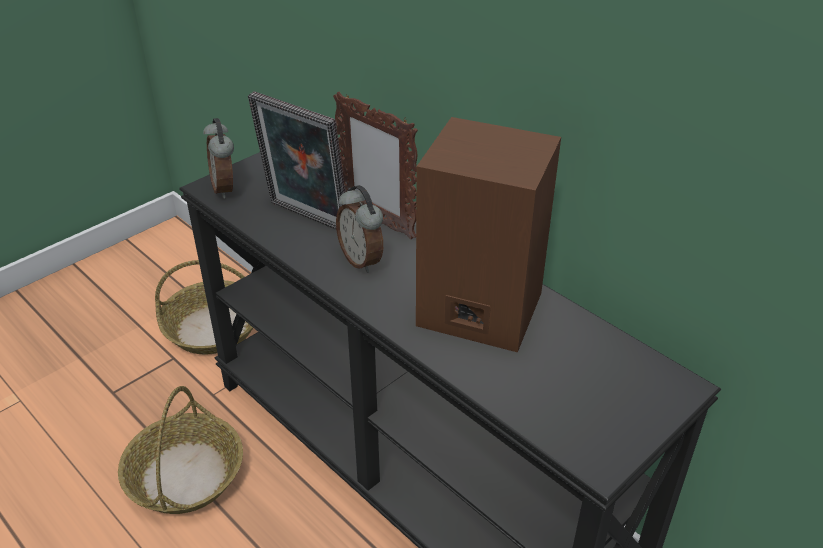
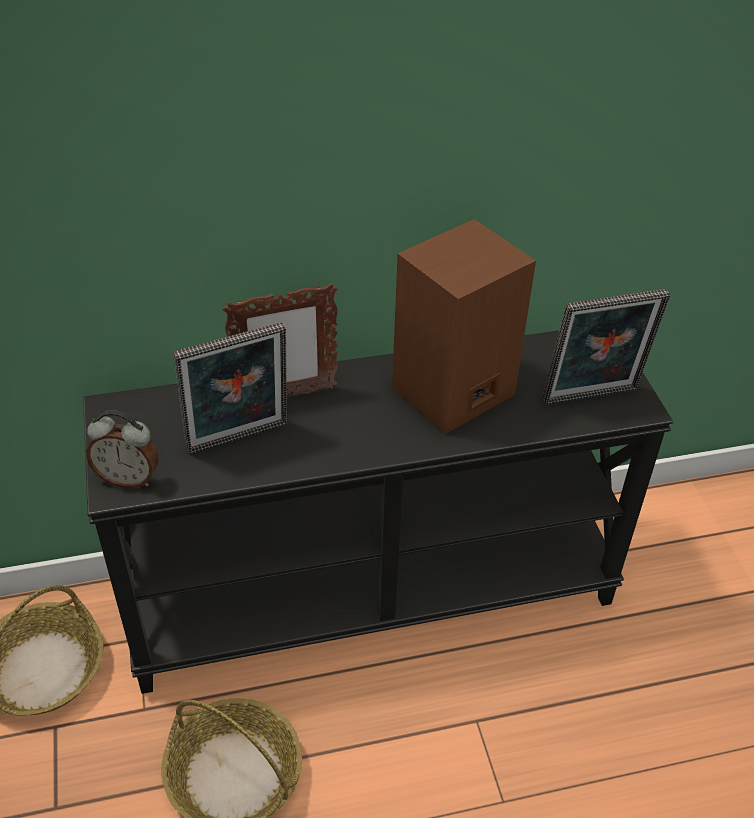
camera: 60 degrees left, 5 degrees up
(362, 260) = (334, 429): alarm clock -> none
(571, 413) = (592, 398): none -> picture frame

